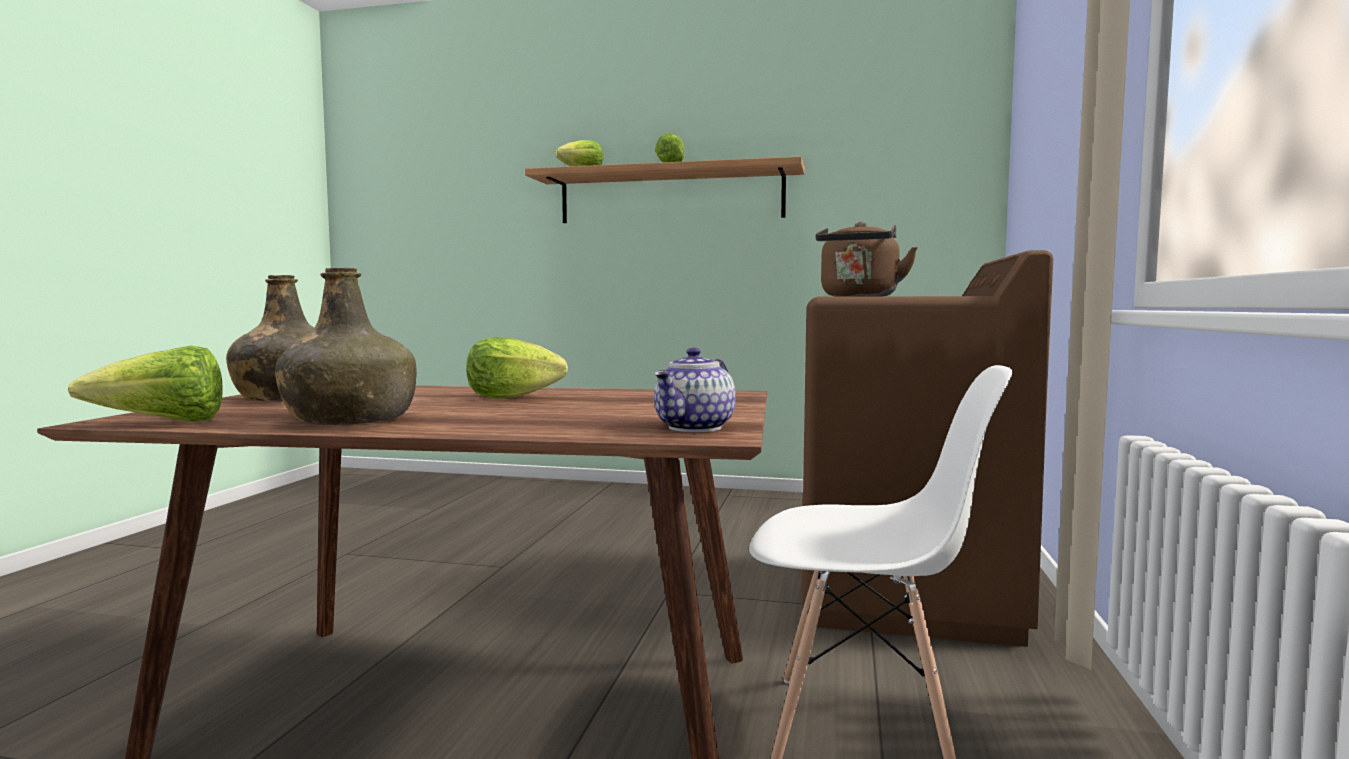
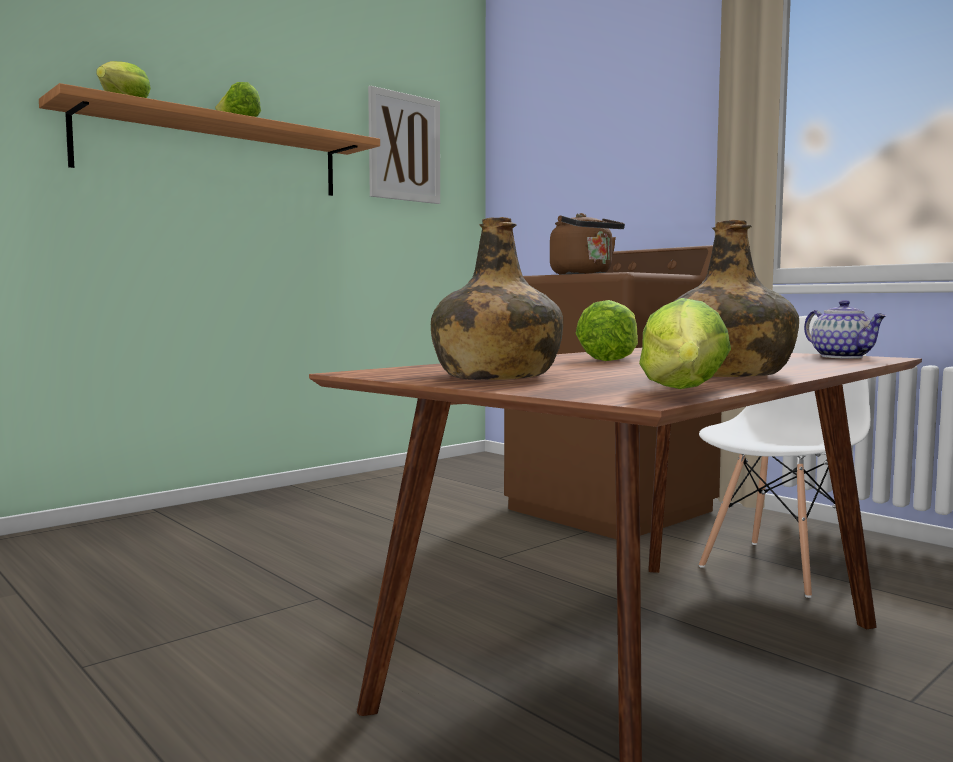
camera: 55 degrees left, 0 degrees up
(878, 154) = (404, 147): none -> picture

